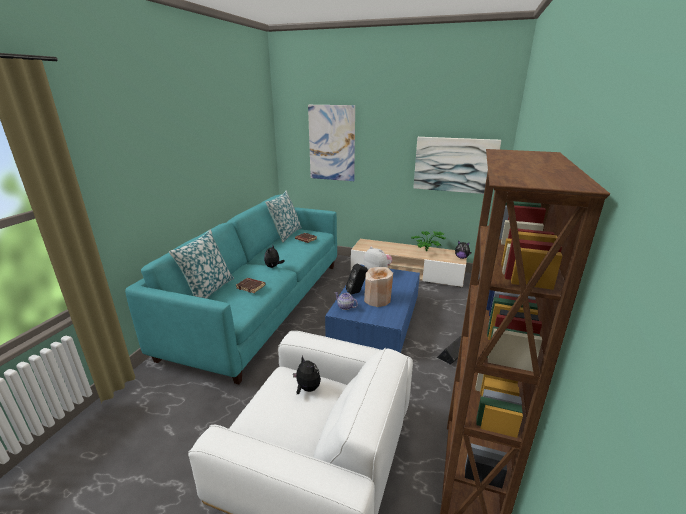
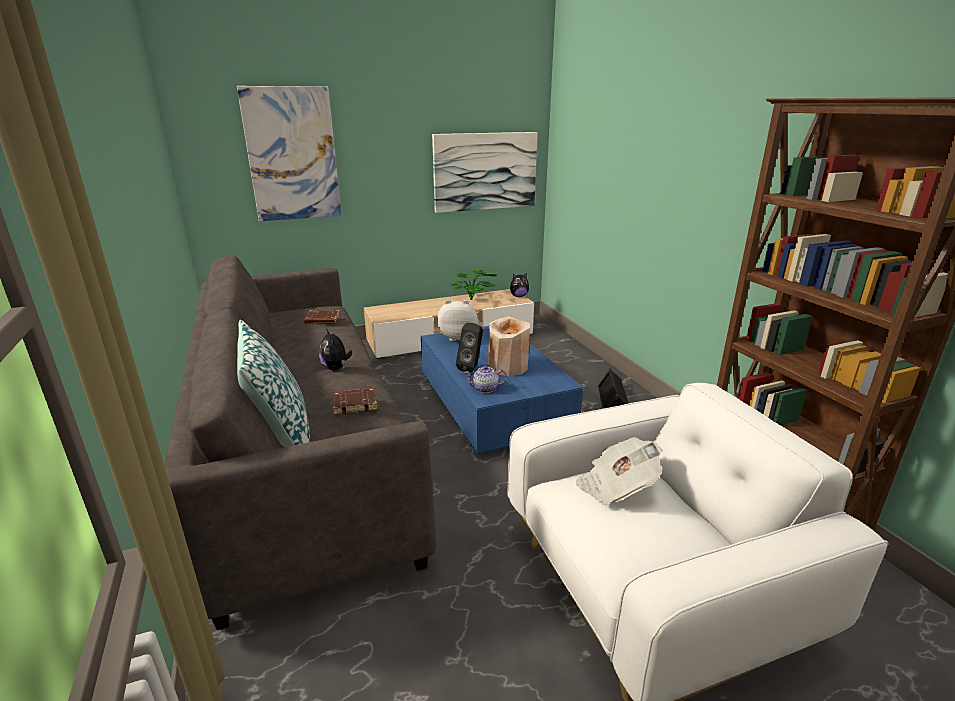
camera: 40 degrees left, 0 degrees up
(262, 305) = (302, 451): turquoise sofa -> grey sofa
(285, 234) = (272, 322): pillow -> none
(307, 388) = (616, 487): plush toy -> newspaper

